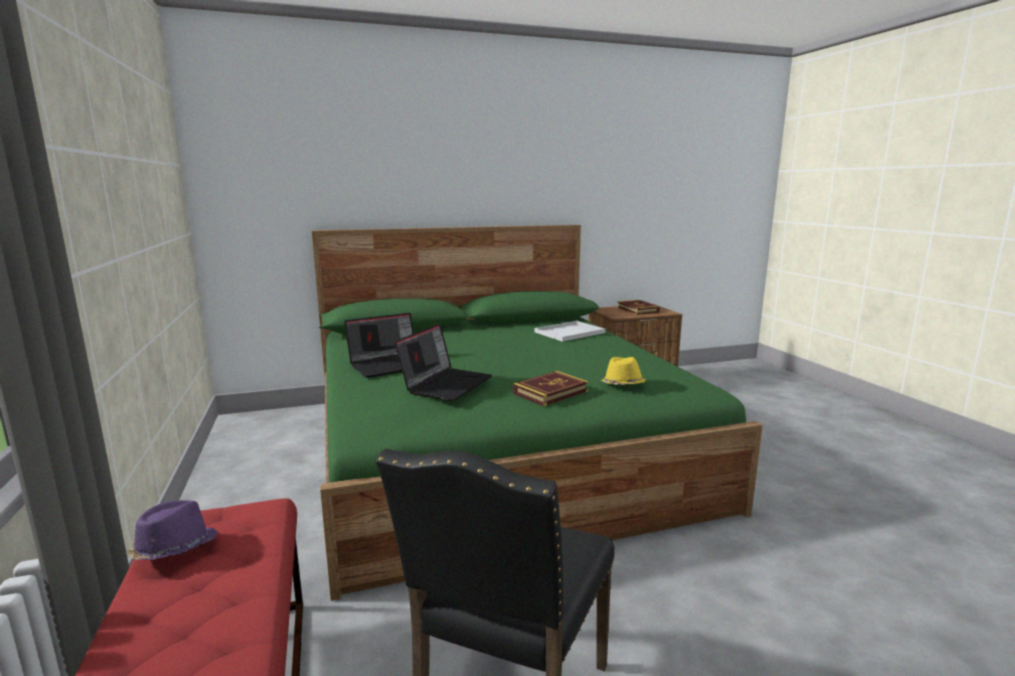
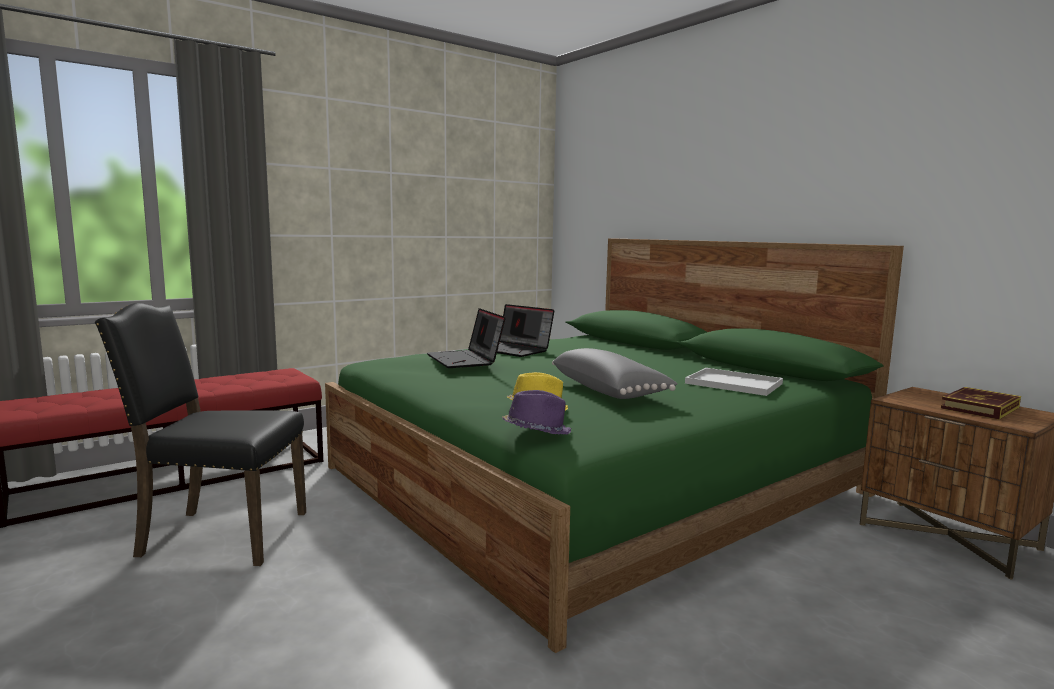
camera: 70 degrees right, 5 degrees down
(173, 549) = (258, 374): purple hat -> purple hat (536, 431)
(446, 384) = (466, 360): laptop -> laptop turned 60 degrees clockwise
(550, 392) = (487, 388): book -> none
(574, 361) = (609, 391): none -> grey pillow

